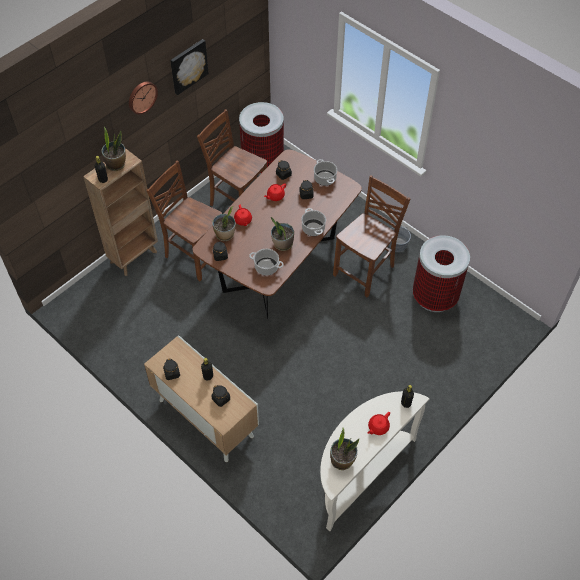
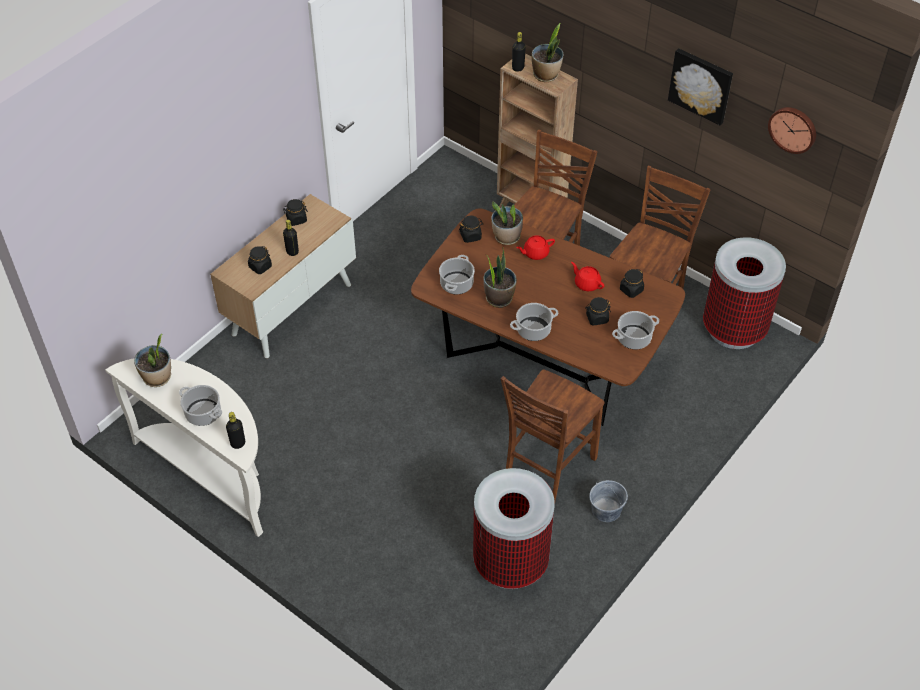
camera: 85 degrees right, 5 degrees down
(141, 97) = (627, 50): wall clock -> wall clock (793, 129)
(366, 271) = (547, 469): brown chair -> brown chair turned 90 degrees clockwise
(378, 427) = (202, 413): red teapot -> cooking pot

